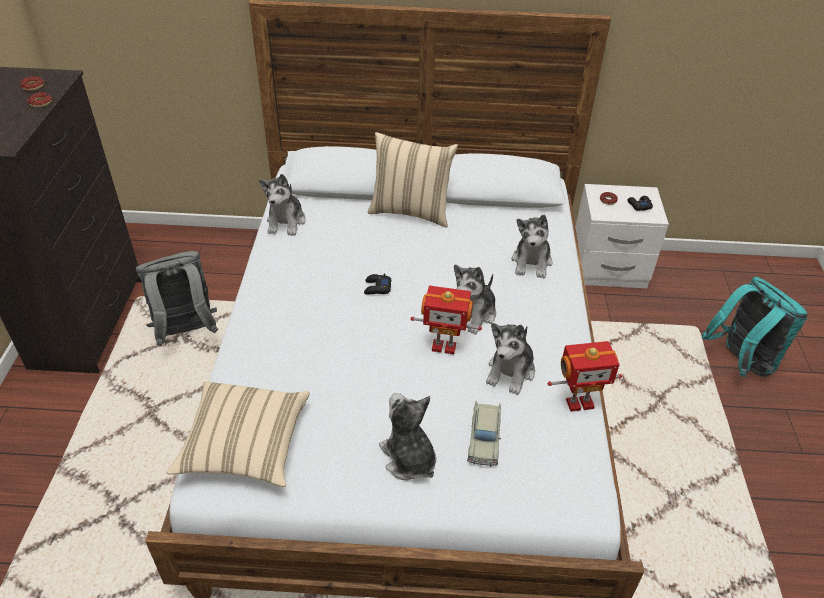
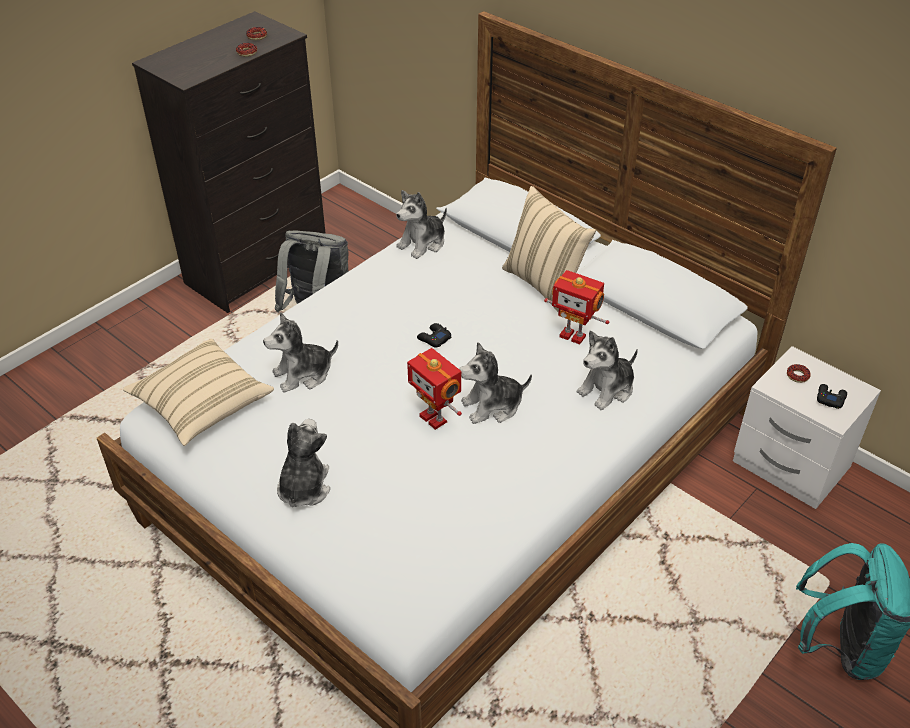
camera: 40 degrees right, 0 degrees up
(484, 438) = (379, 510): beige toy car -> none
(511, 371) = (467, 472): plush toy -> plush toy (303, 374)
(579, 402) = (497, 533): toy robot -> toy robot (573, 335)

